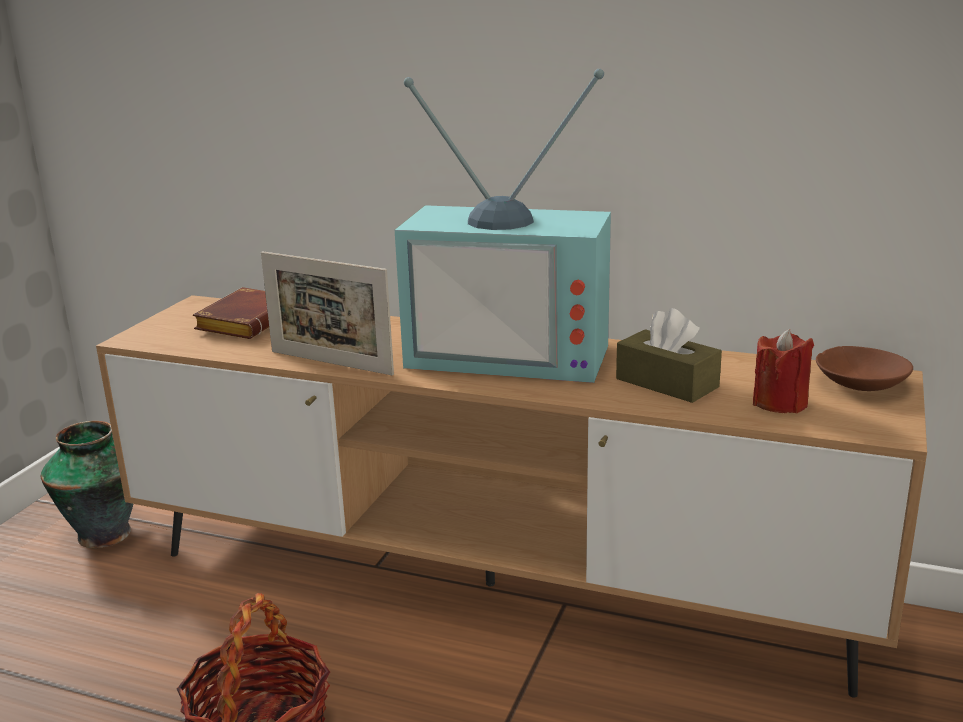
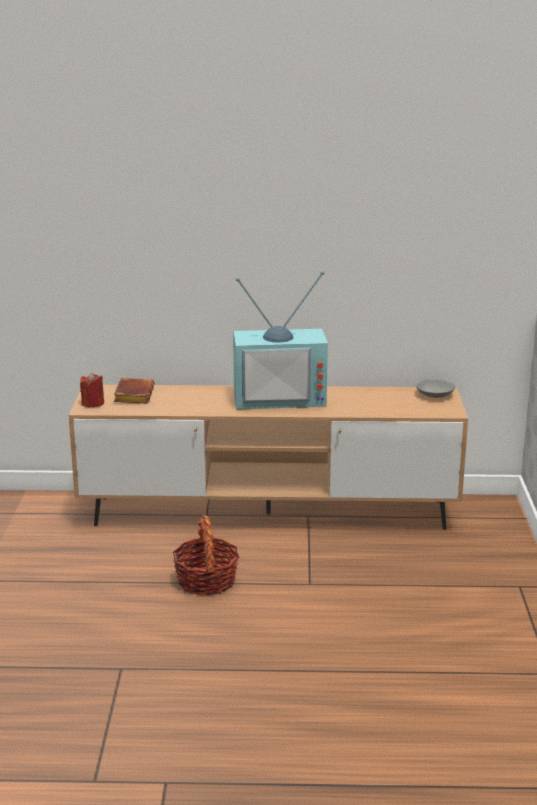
camera: 20 degrees left, 0 degrees up
(106, 533) = (46, 521): vase -> none
(331, 363) = (199, 410): picture frame -> none
(667, 383) = (357, 403): brown tissue box -> none
(780, 403) = (407, 406): red candle -> red candle (93, 403)
(860, 383) = (434, 395): brown bowl -> grey bowl

